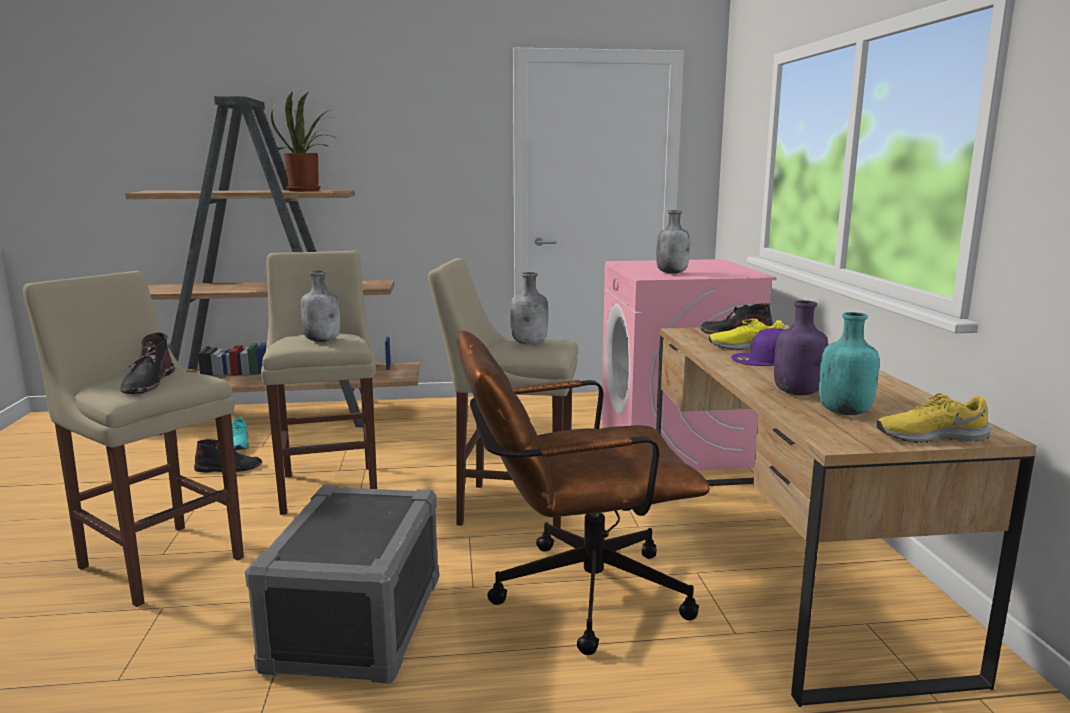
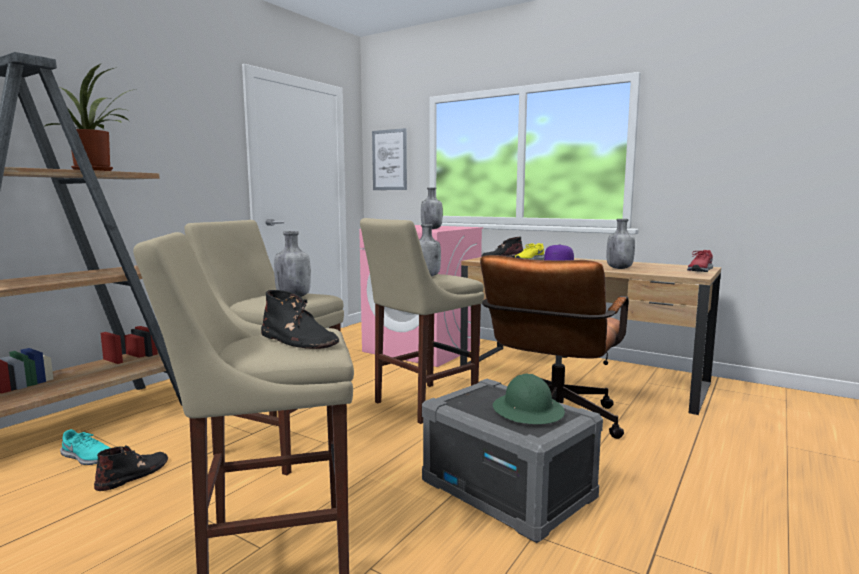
camera: 50 degrees left, 5 degrees down
(350, 536) = (528, 411): none -> green hard hat
(738, 155) = (389, 160): none -> picture
(798, 393) = (619, 268): purple bottle -> grey bottle
(844, 412) = (655, 270): turquoise bottle -> none
(929, 436) = (699, 270): yellow shoe -> red shoe

